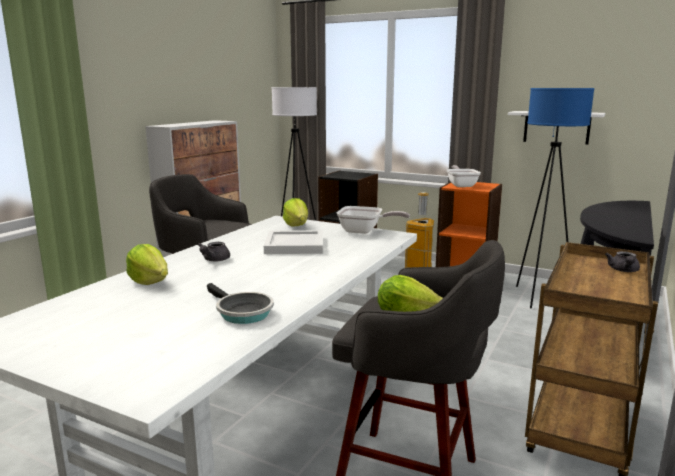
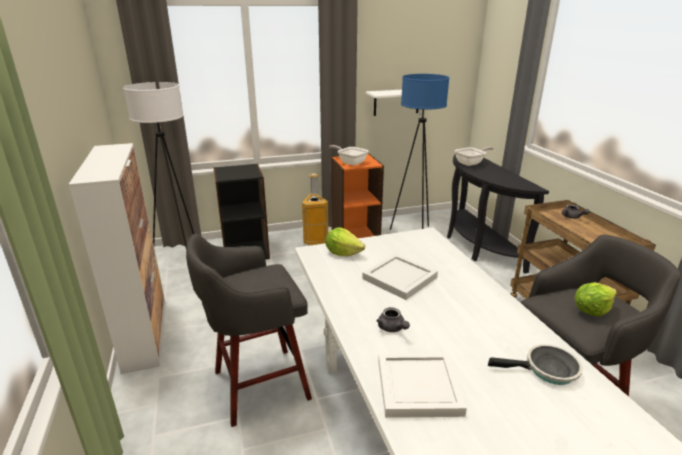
camera: 45 degrees left, 10 degrees up
(149, 281) = (417, 386): lettuce -> white tray
(364, 231) = (402, 239): frying pan -> frying pan (471, 163)

